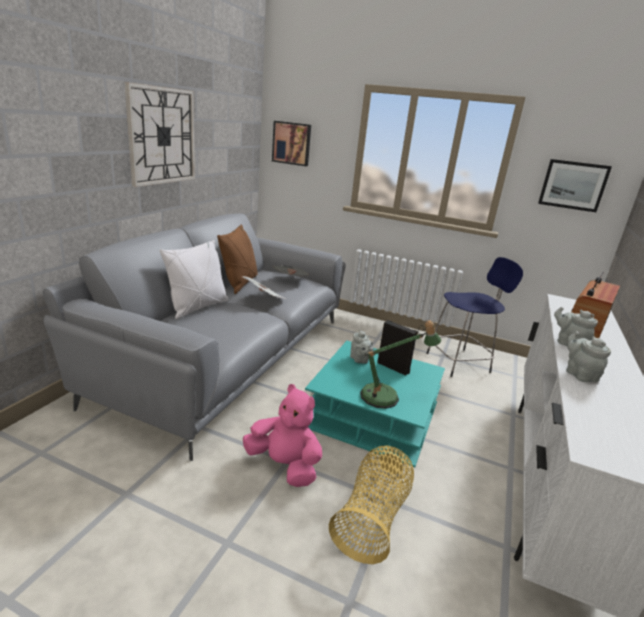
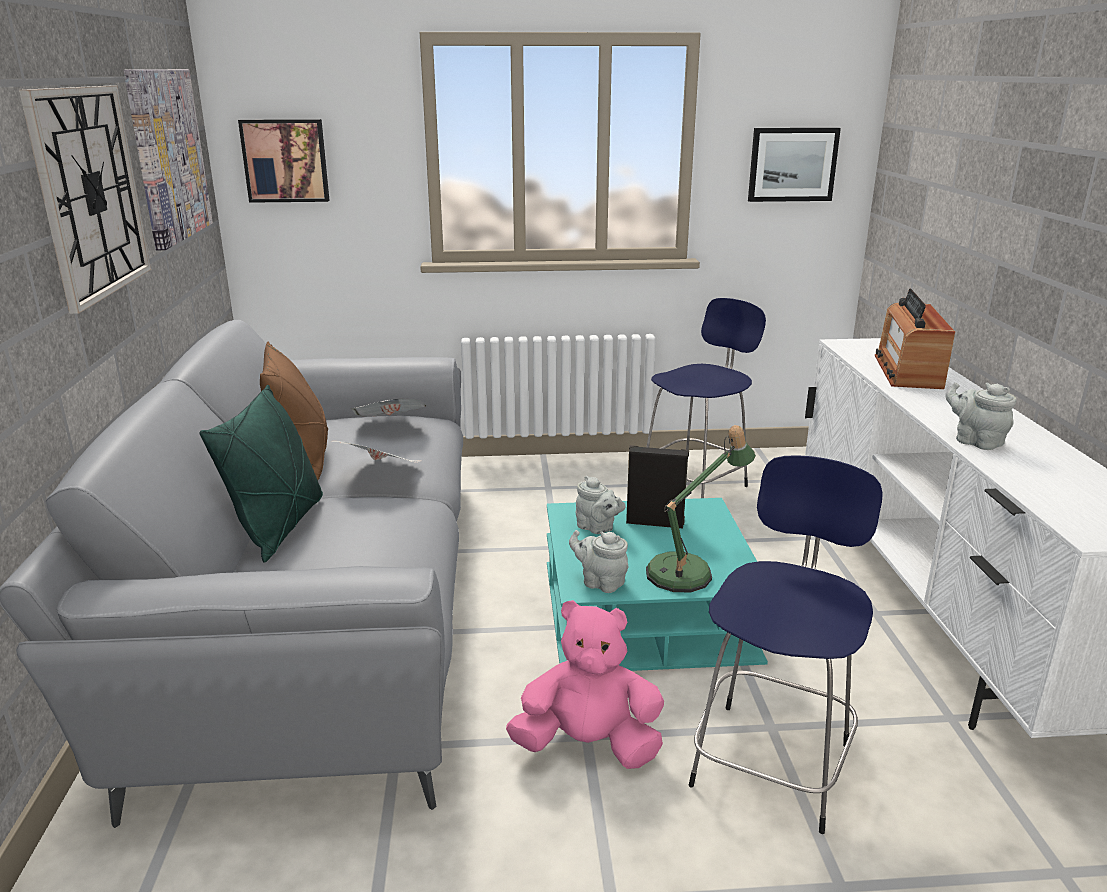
camera: 25 degrees left, 0 degrees up
(198, 307) = (279, 527): white pillow -> green pillow
(226, 130) = (168, 155): none -> picture
(372, 517) = (772, 760): basket -> blue stool
(569, 344) = (921, 404): grey teapot -> grey teapot (600, 582)

